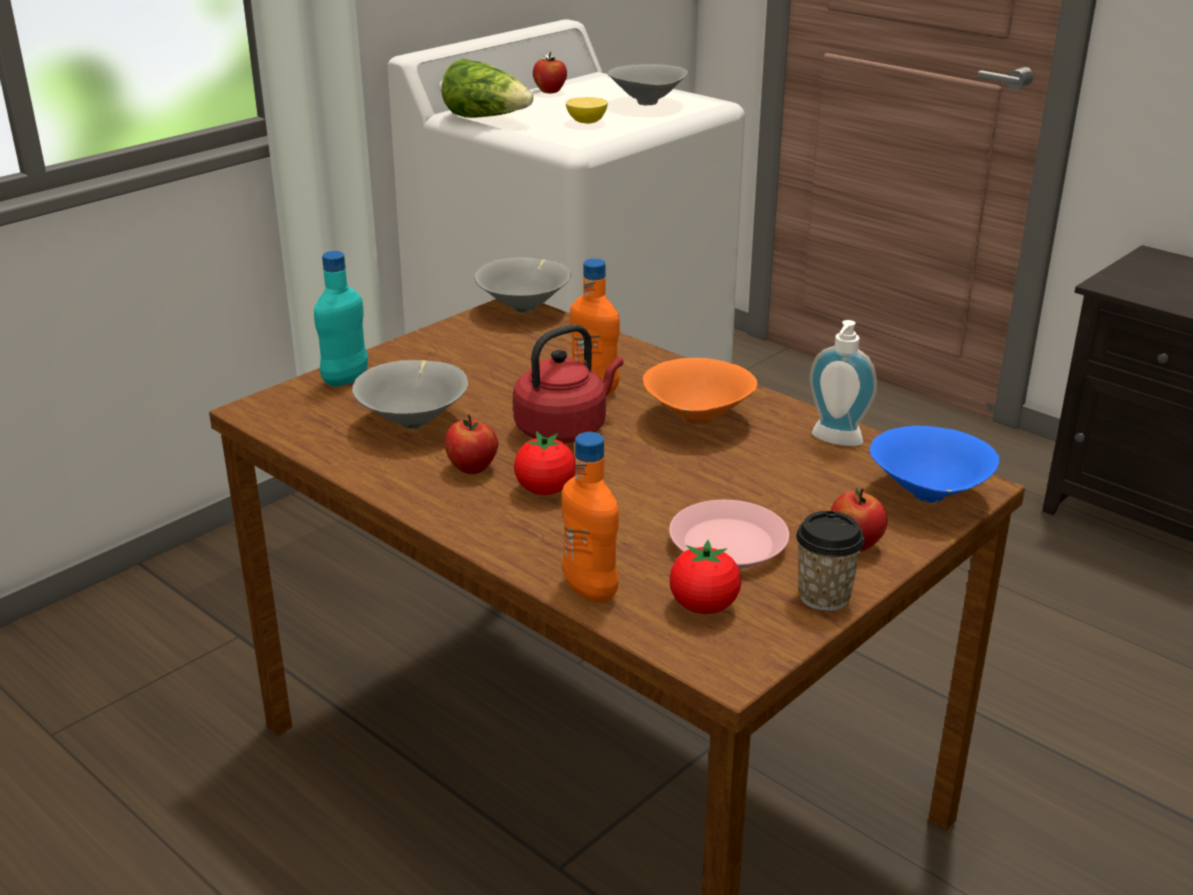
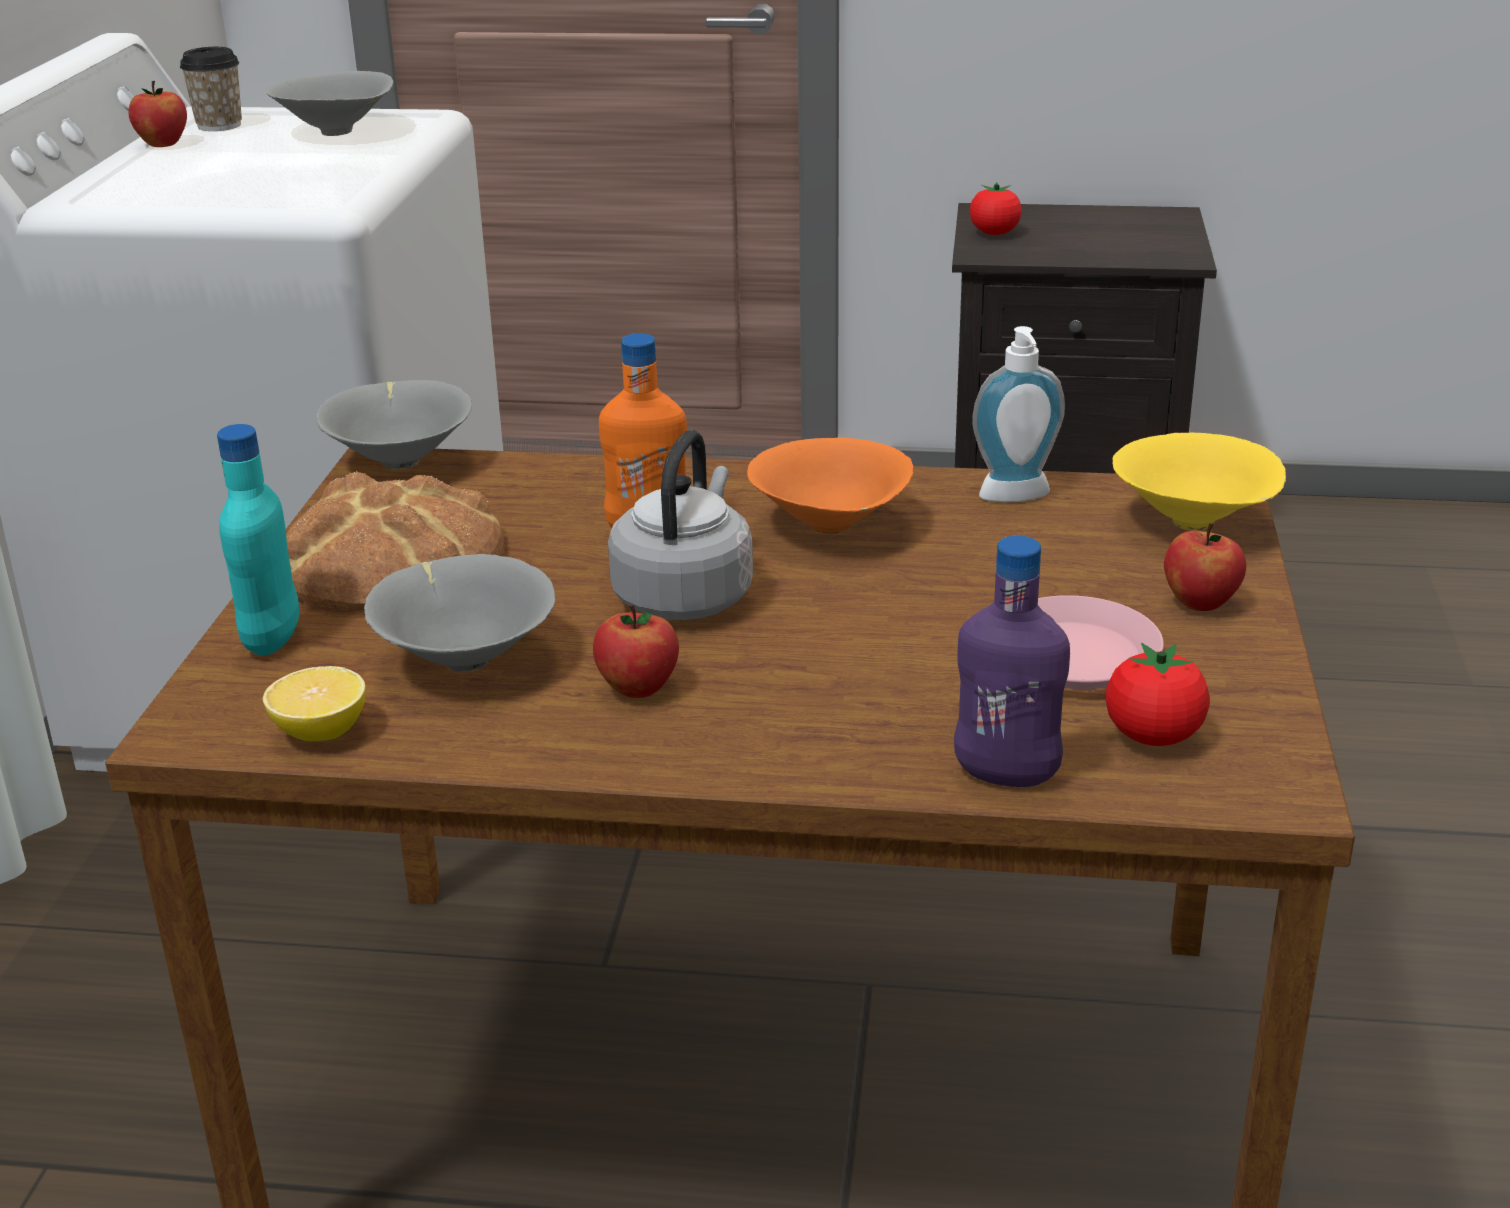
camera: 35 degrees left, 0 degrees up
(451, 358) = (392, 558): none -> bread
(487, 118) = (127, 197): lettuce -> none
(545, 490) = (773, 678): tomato -> tomato (994, 233)
(565, 429) = (686, 595): red kettle -> grey kettle
(586, 122) = (291, 172): lemon -> lemon (321, 732)
(590, 590) = (1006, 774): orange bottle -> purple bottle
(824, 596) = (1252, 671): cup -> cup (219, 125)
(928, 497) = (1195, 524): blue bowl -> yellow bowl

